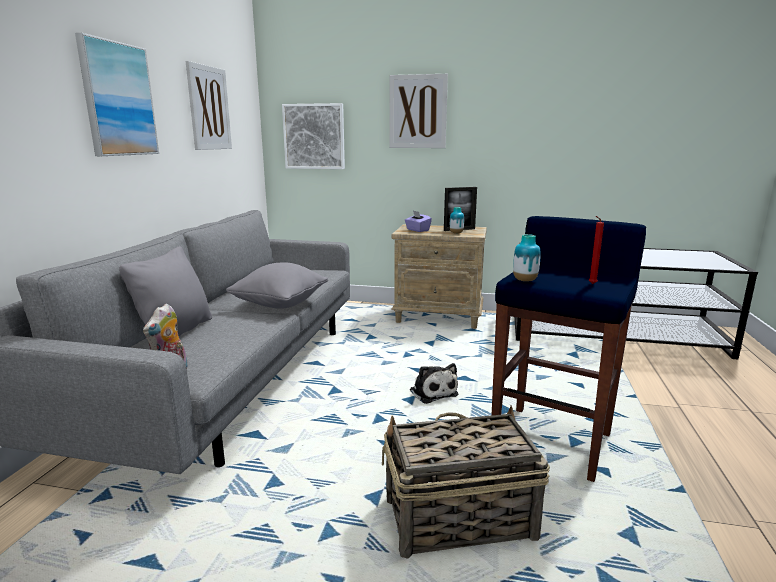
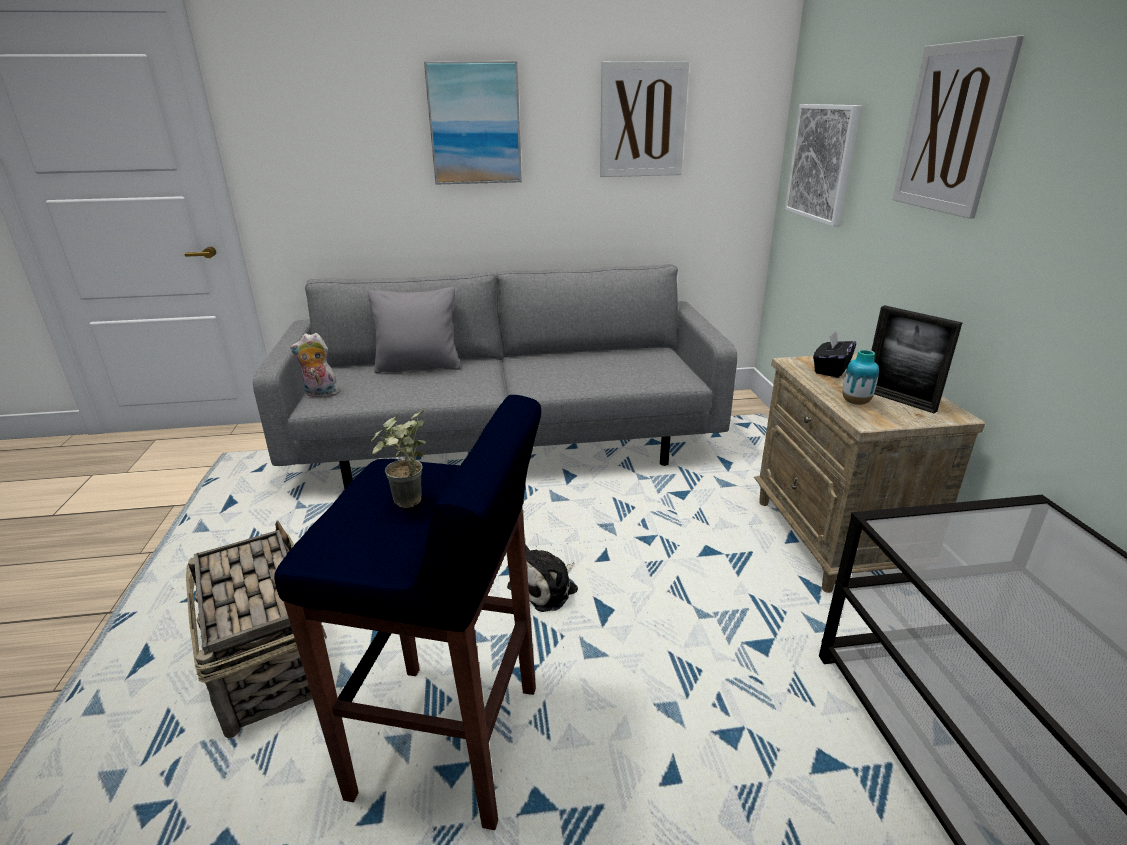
camera: 70 degrees right, 10 degrees up
(280, 304) = (524, 386): grey pillow -> none
(417, 230) = (830, 369): purple tissue box -> black tissue box
(525, 280) = (378, 474): vase -> none
(562, 277) = (406, 506): none -> potted plant
(591, 284) = (366, 534): red candle -> none

